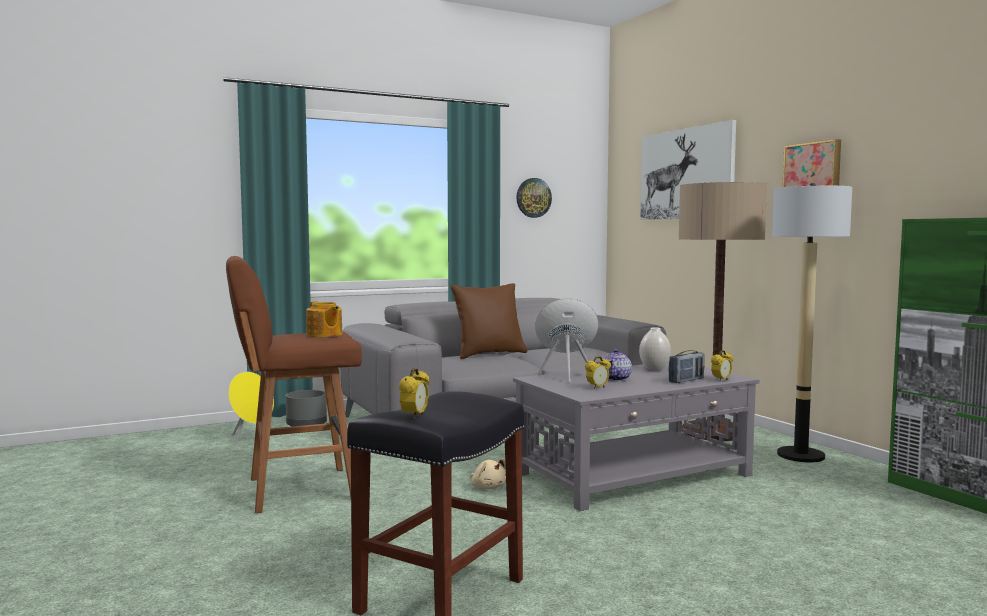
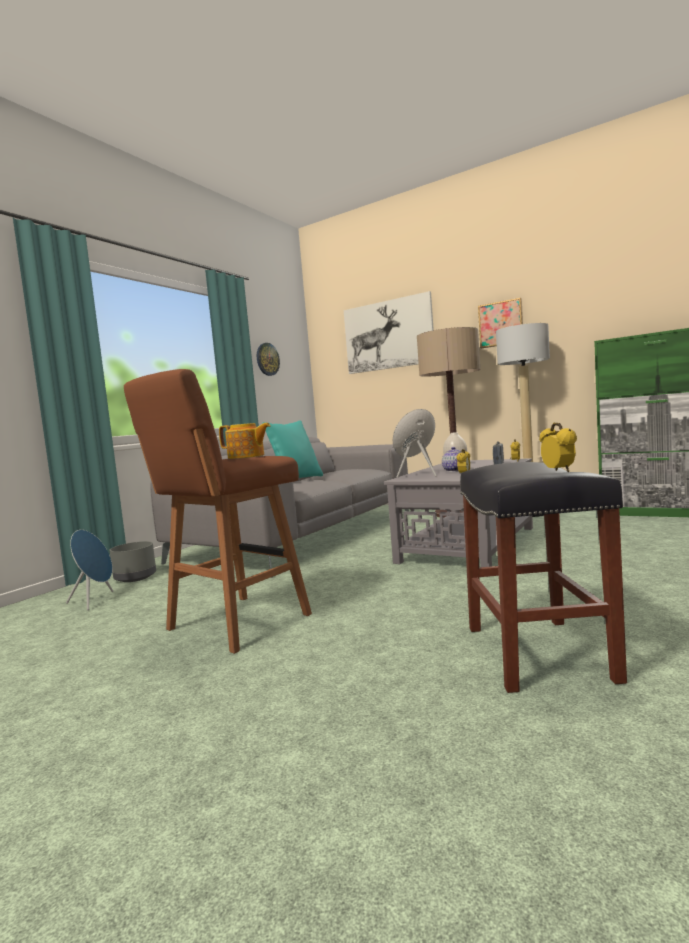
camera: 30 degrees left, 0 degrees up
(251, 439) = (95, 601): yellow speaker -> blue speaker
(488, 487) = (394, 576): beige plush toy -> none
(489, 354) = (297, 481): brown pillow -> turquoise pillow

